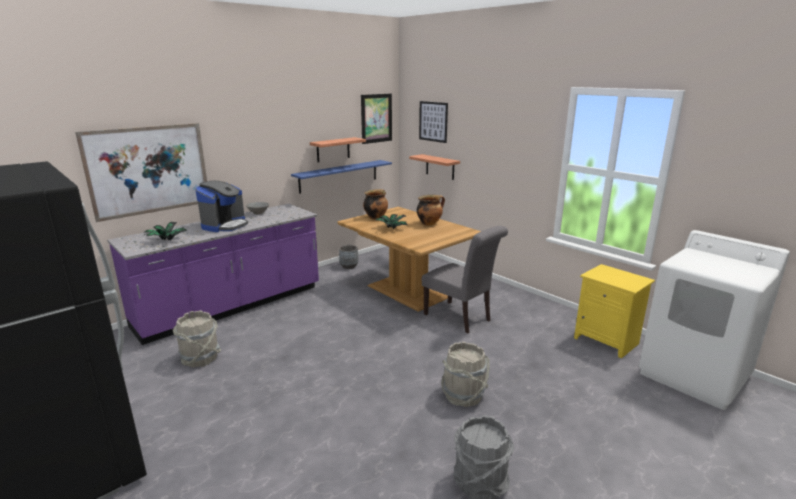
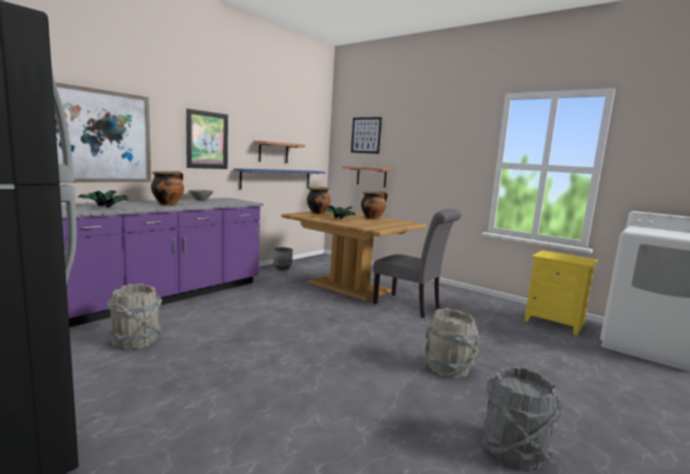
camera: 10 degrees left, 10 degrees down
(225, 225) = (168, 204): coffee machine -> cooking pot
(376, 118) = (312, 131): picture -> picture (207, 140)

